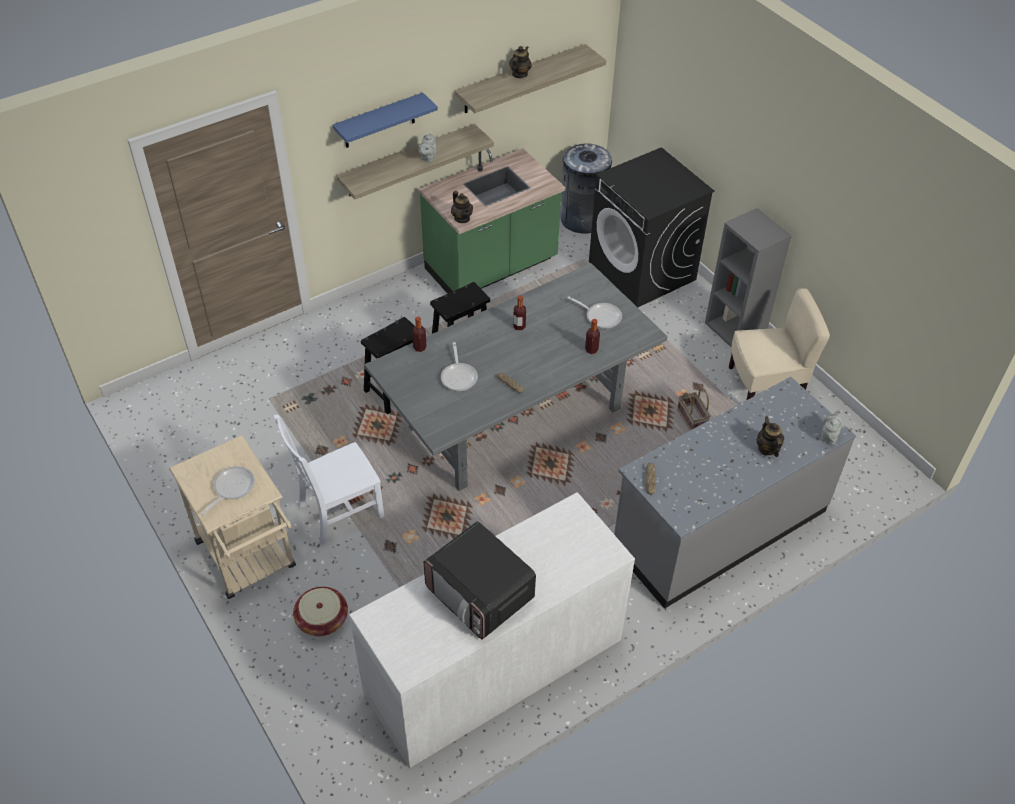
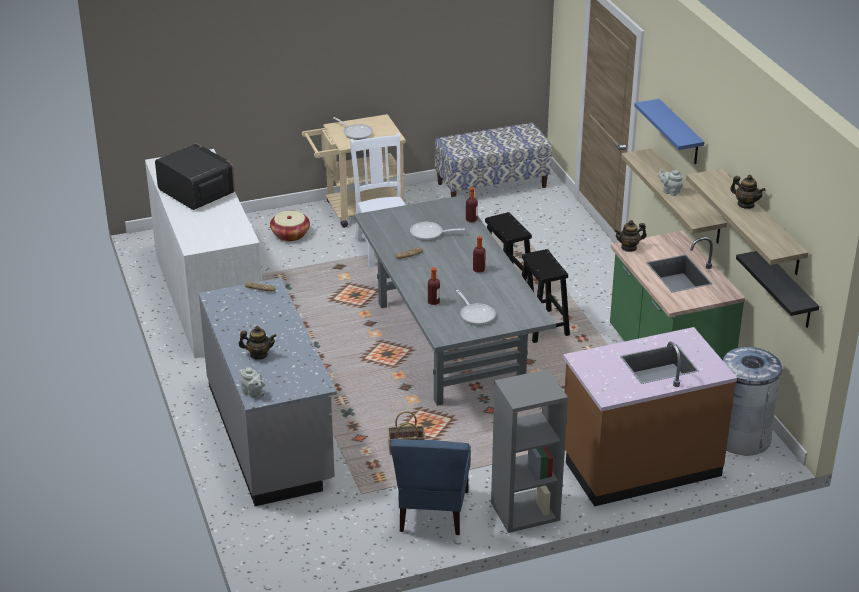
camera: 105 degrees right, 15 degrees down
(169, 437) = (492, 185): none -> bench
(480, 594) = (196, 192): microwave -> microwave turned 75 degrees clockwise
(566, 93) = (788, 291): none -> black shelf
(600, 316) = (476, 314): frying pan -> frying pan turned 75 degrees counterclockwise
(643, 271) = (639, 464): black washing machine -> brown counter
(765, 385) = (432, 511): beige chair -> blue chair

